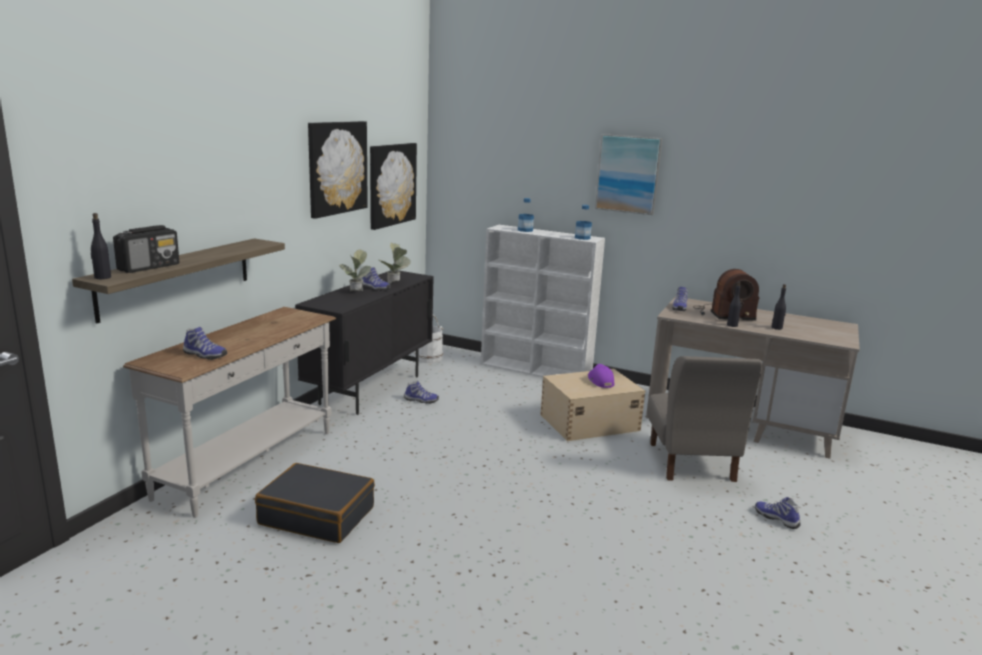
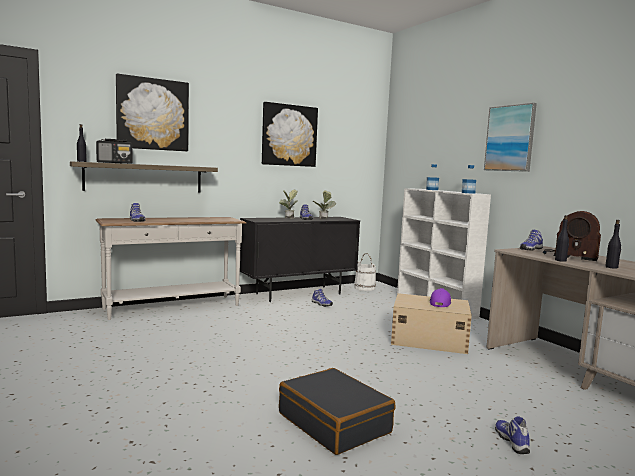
camera: 35 degrees right, 10 degrees down
(317, 515) = (163, 335): black suitcase -> black suitcase (334, 423)
(391, 184) = (344, 156): picture -> picture (152, 114)
(691, 462) = (484, 382): grey chair -> none

